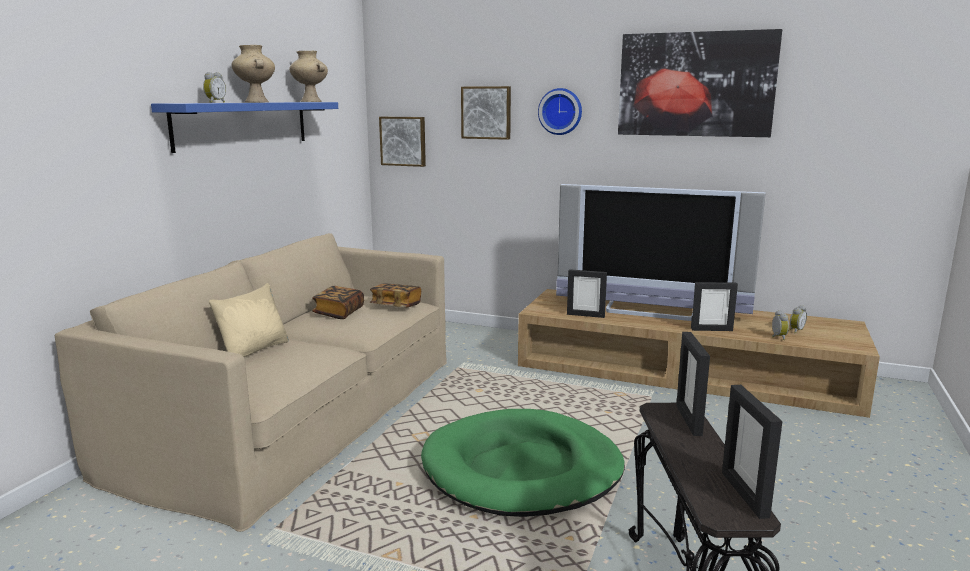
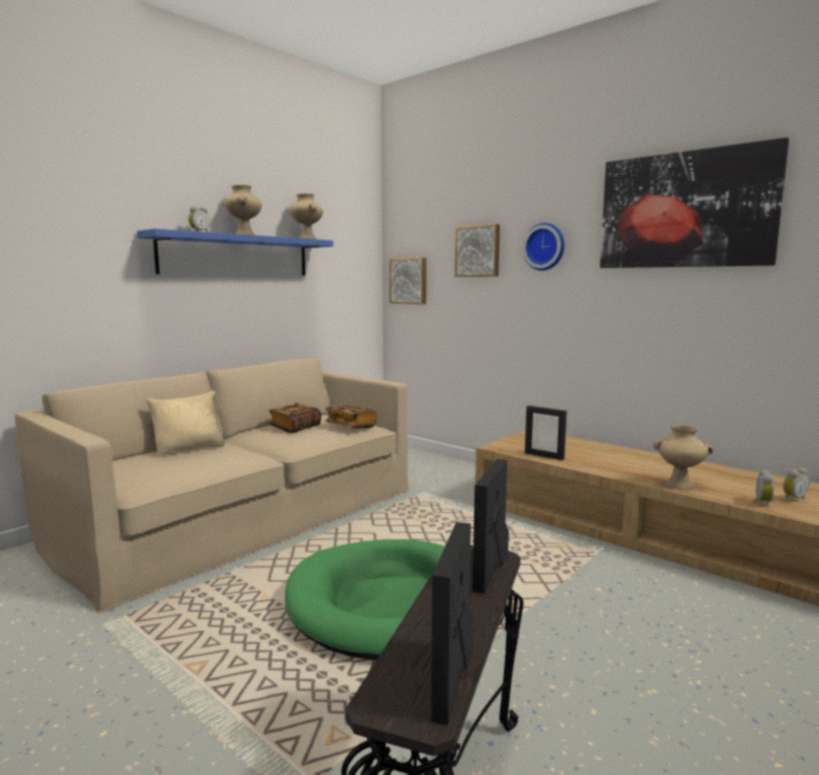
camera: 20 degrees right, 5 degrees down
(651, 311) = (622, 459): television -> none
(711, 329) = (679, 485): picture frame -> beige vase

